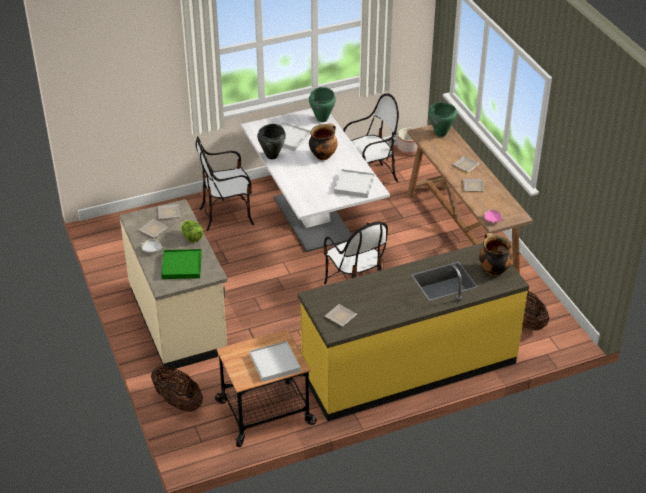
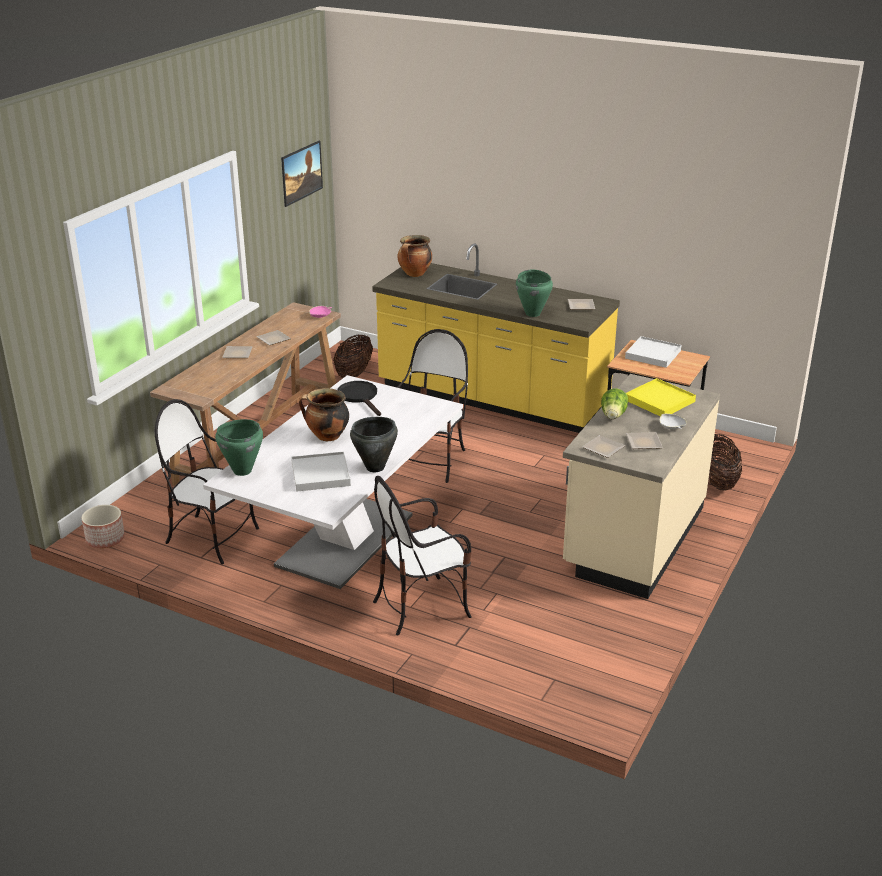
camera: 130 degrees left, 10 degrees down
(182, 266) = (659, 401): green tray -> yellow tray
(227, 215) = (421, 606): chair -> chair turned 120 degrees clockwise
(354, 185) = (360, 397): white tray -> black frying pan
(441, 133) = (186, 385): green cooking pot -> green cooking pot (533, 313)
(593, 177) = (302, 185): none -> picture

